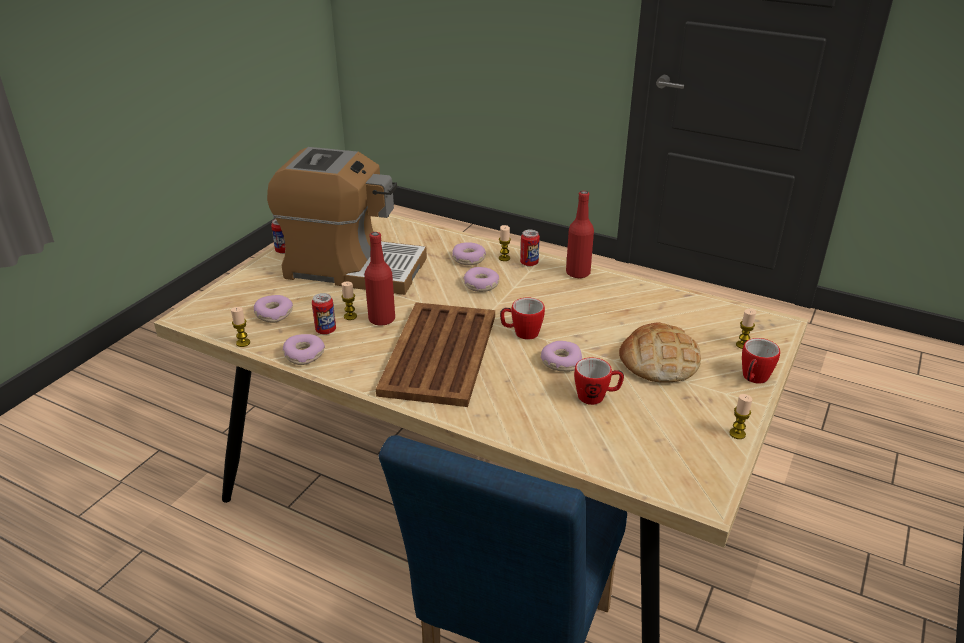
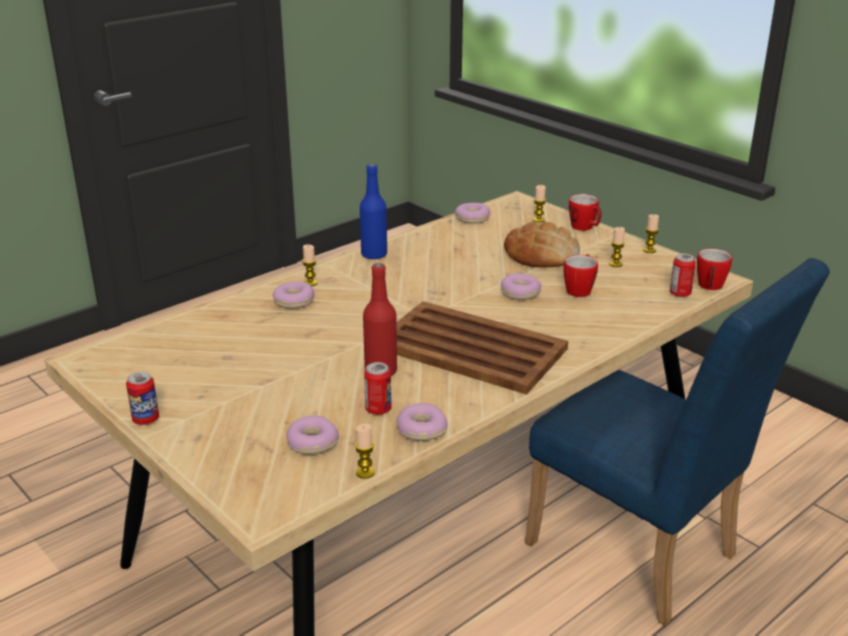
camera: 70 degrees left, 5 degrees down
(350, 316) = (359, 390): candle -> candle (615, 264)
(353, 268) = (246, 374): coffee machine -> none
(481, 285) = (355, 305): donut -> donut (472, 219)
(521, 333) = (461, 301): mug -> mug (710, 287)
(529, 263) = (333, 273): can -> can (680, 293)
(578, 273) = (374, 255): red bottle -> blue bottle

